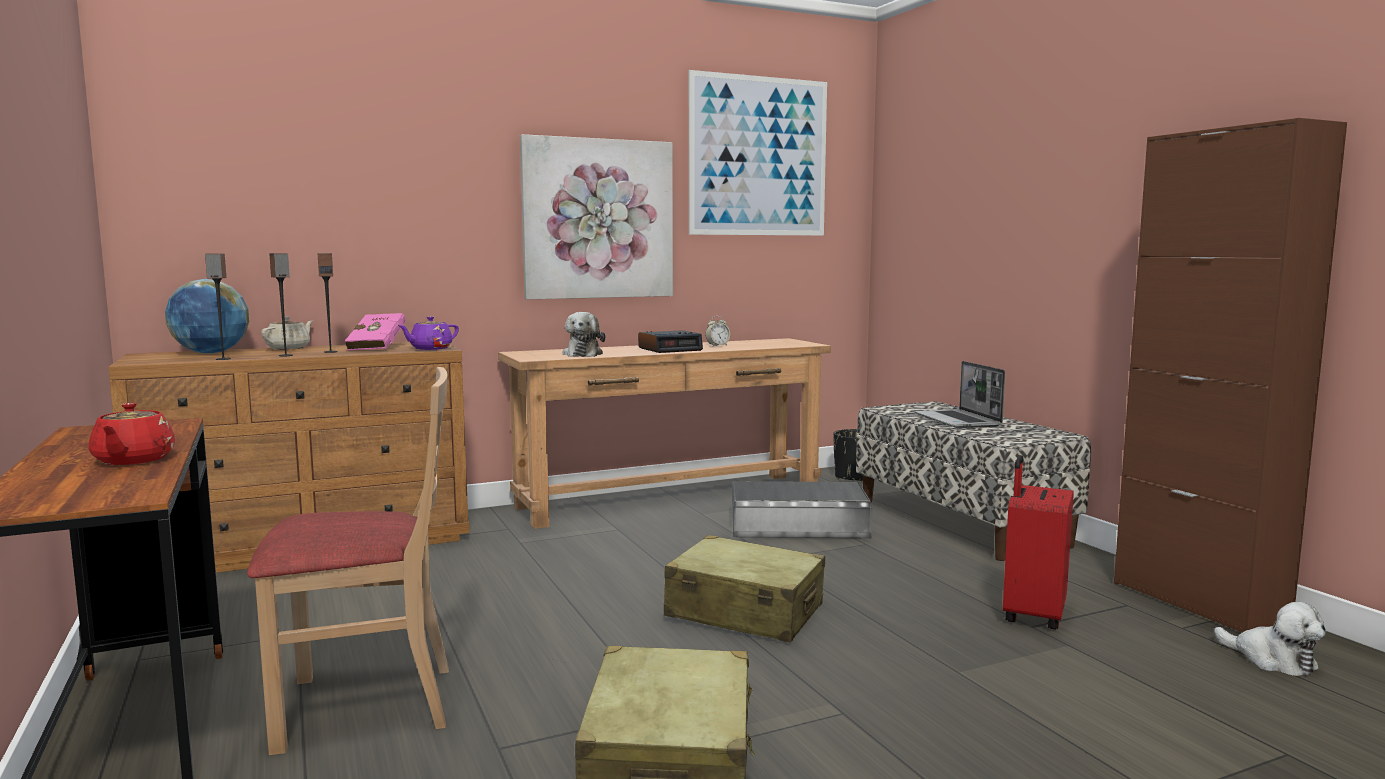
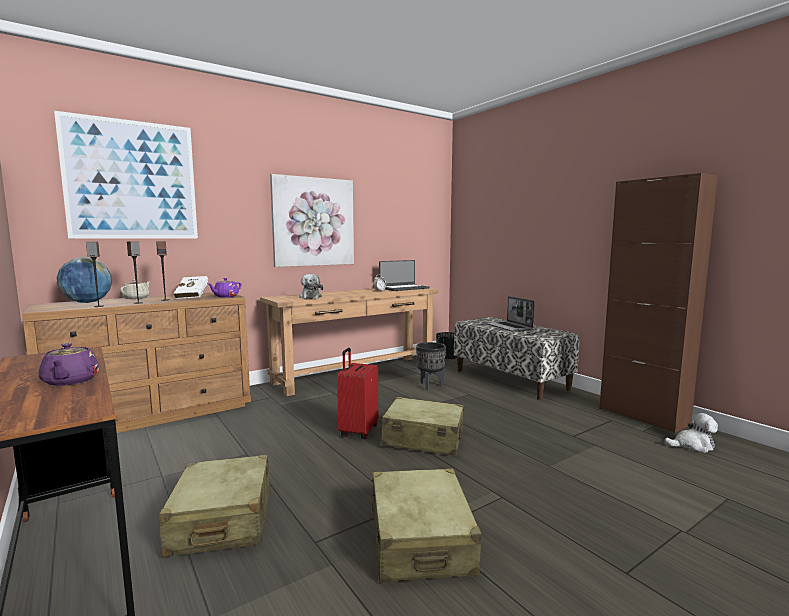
camera: 10 degrees left, 0 degrees up
(133, 460) = (70, 381): red teapot -> purple teapot
(366, 705) = (222, 520): beige chair -> beige suitcase
(379, 347) = (193, 296): pink book -> white book
(670, 349) = (356, 293): alarm clock -> none
(758, 156) = (396, 189): picture -> picture (132, 180)
(767, 342) = (404, 288): none -> laptop
(798, 525) = (430, 386): grey storage box -> black planter
(1031, 615) = (569, 429): red suitcase -> red suitcase (358, 431)
(1272, 660) = (692, 445): plush toy -> plush toy turned 45 degrees counterclockwise

